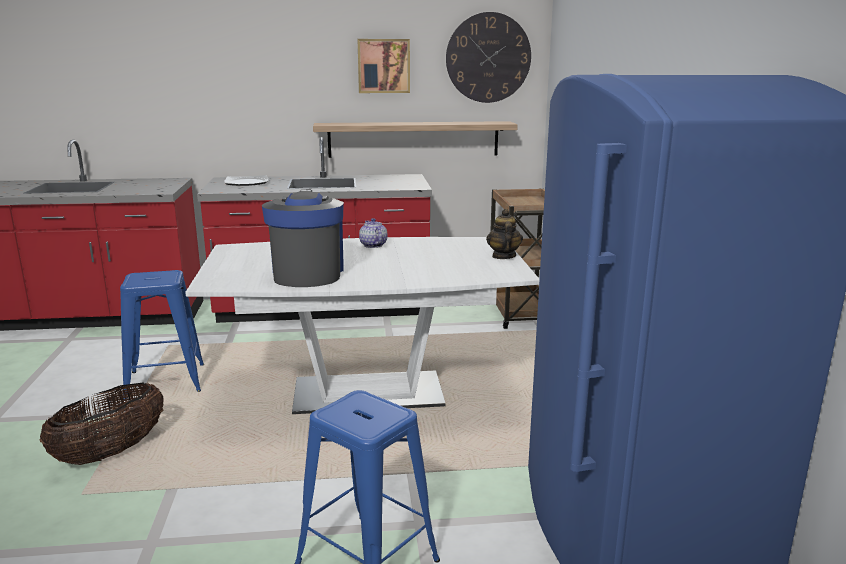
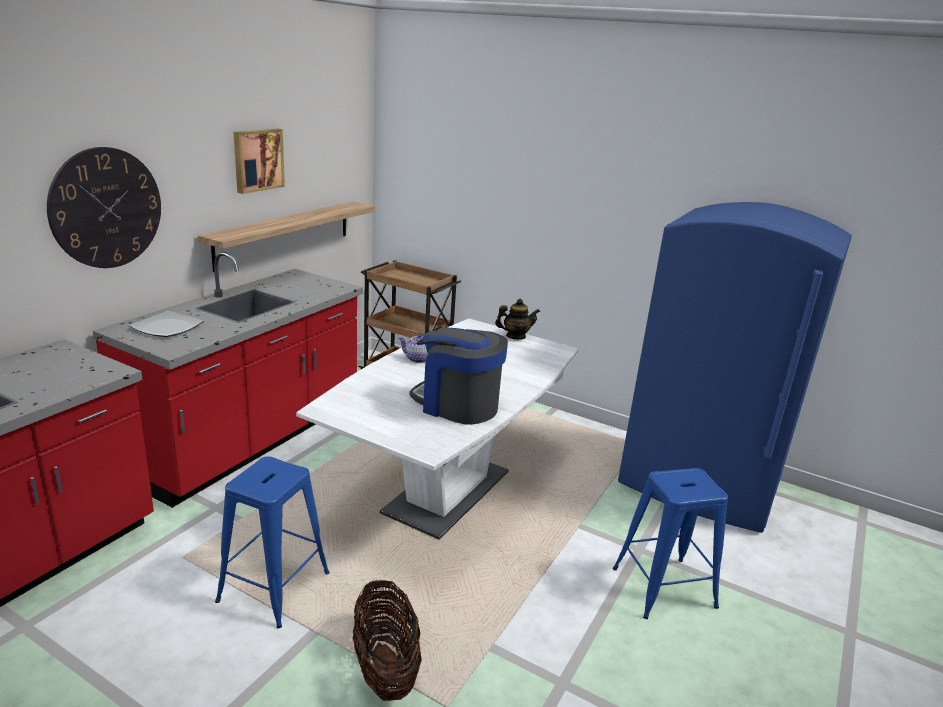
camera: 55 degrees left, 5 degrees up
(488, 58) = (336, 142): wall clock -> wall clock (106, 208)
(503, 256) = (515, 336): teapot -> teapot turned 135 degrees clockwise

